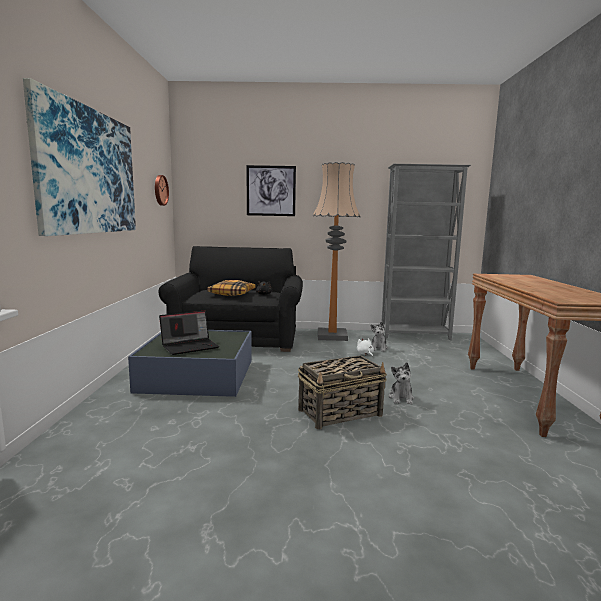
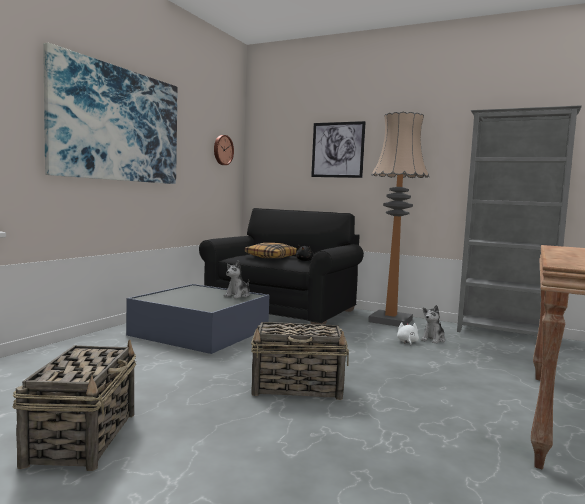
camera: 25 degrees right, 5 degrees down
(190, 346) = (189, 298): laptop -> none
(233, 513) = (83, 437): none -> basket
(401, 398) = (390, 389): plush toy -> plush toy (237, 295)

